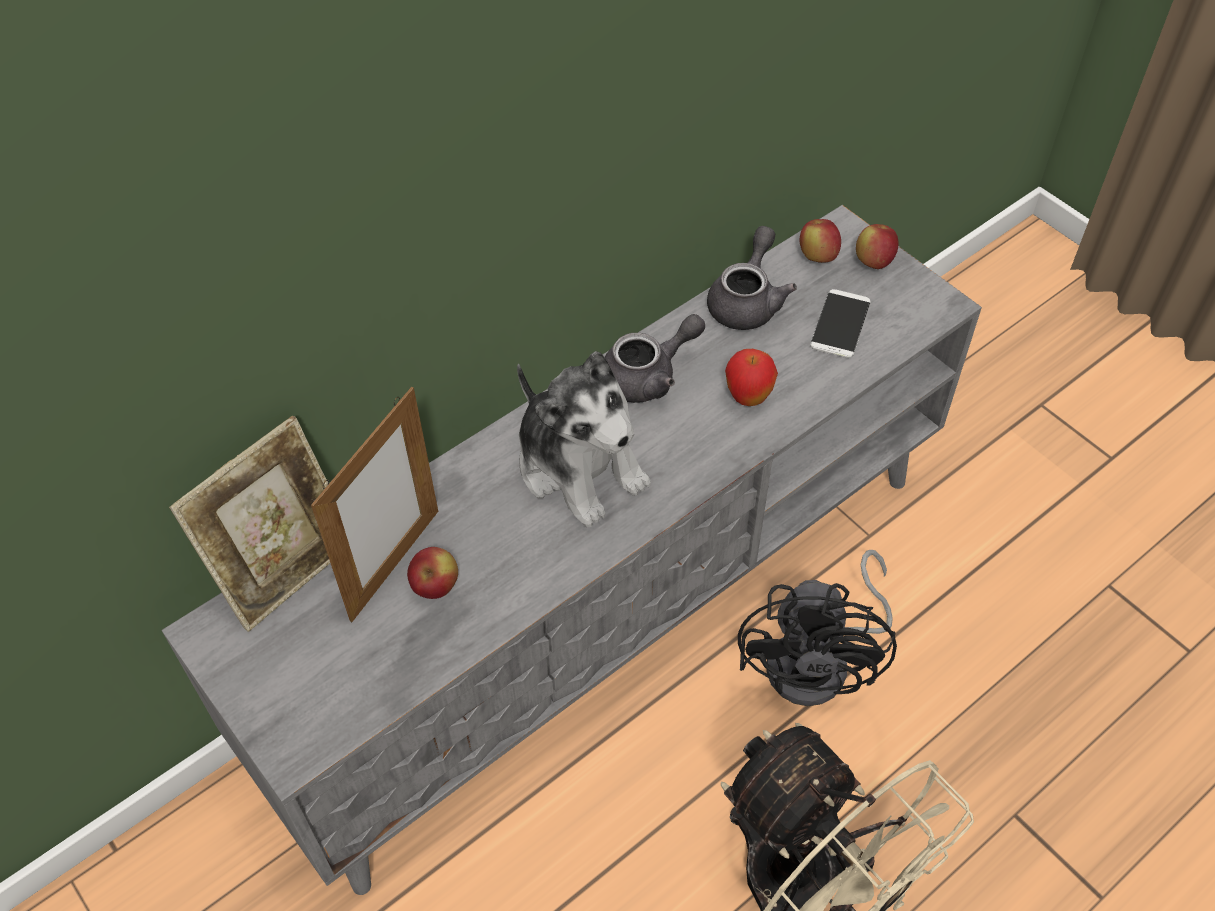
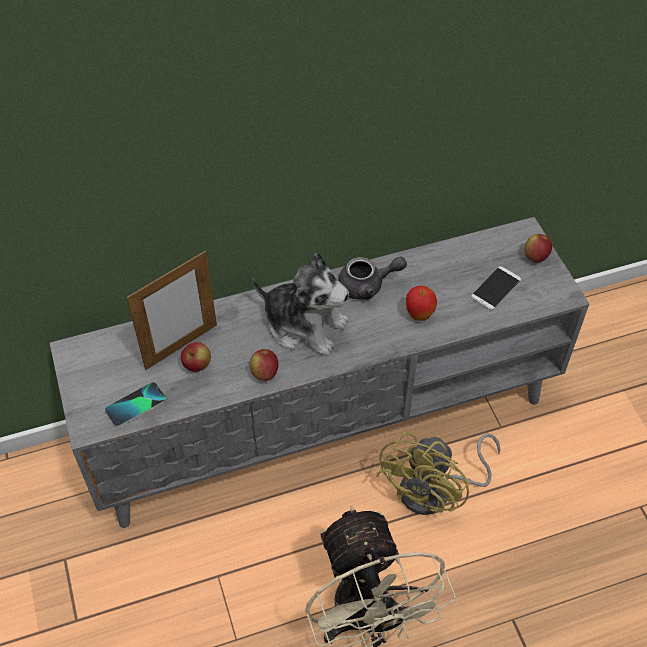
camera: 20 degrees right, 0 degrees up
(287, 569) = (124, 331): picture frame -> none
(361, 687) = (136, 405): none -> phone
(579, 466) = (304, 324): plush toy -> plush toy turned 45 degrees counterclockwise
(747, 301) = (447, 258): grey teapot -> none
(817, 256) = (502, 244): apple -> apple (264, 373)
(820, 662) = (435, 491): black fan -> yellow fan

